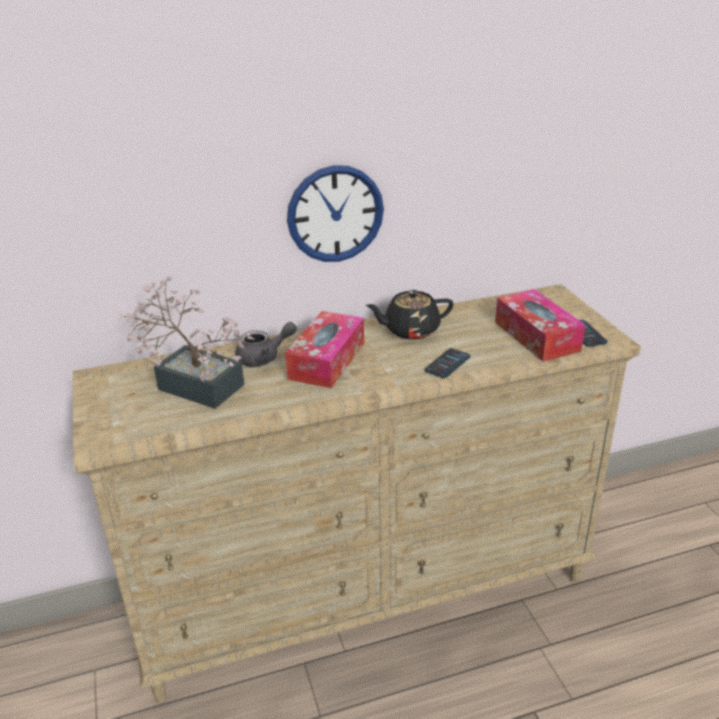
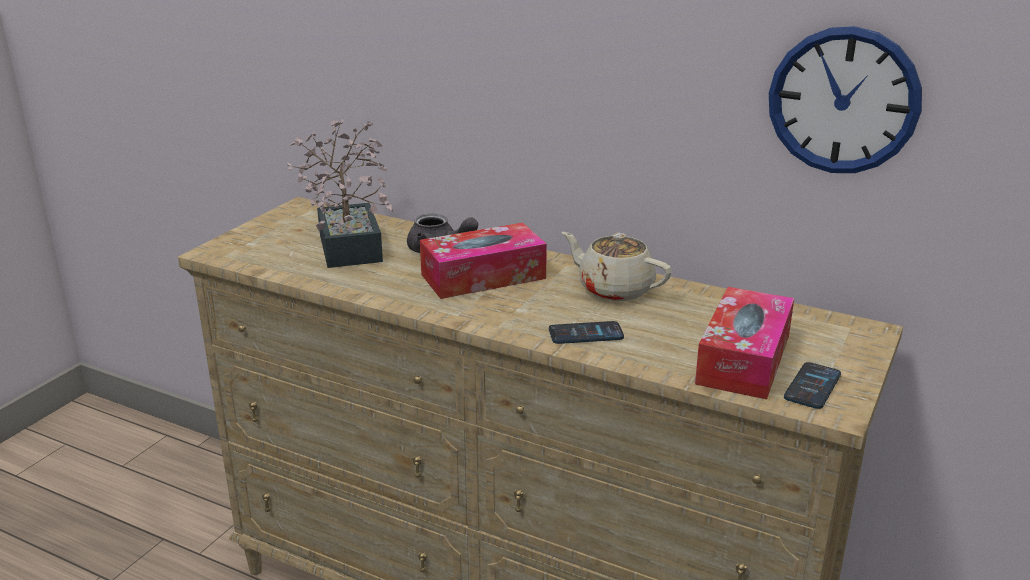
camera: 45 degrees right, 5 degrees down
(335, 214) = (574, 109): wall clock -> wall clock (843, 101)
(410, 330) = (614, 289): black teapot -> beige teapot

